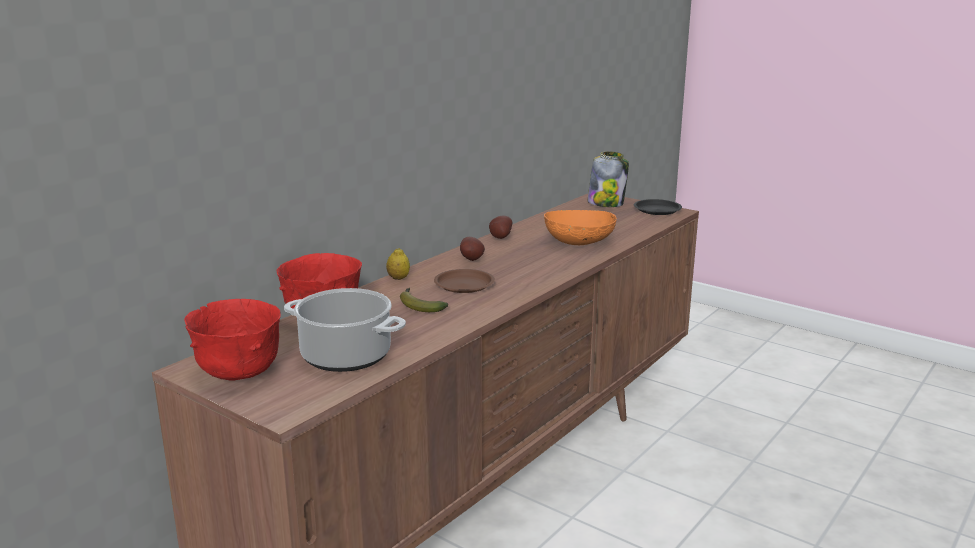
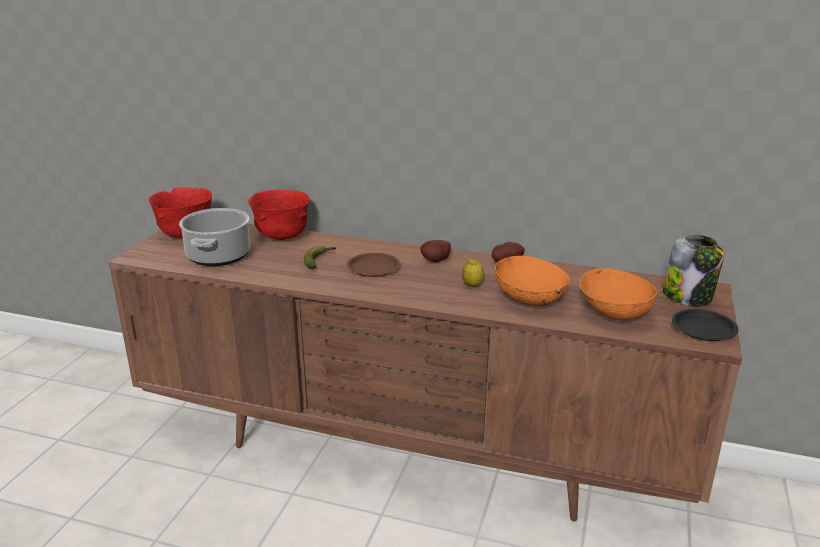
camera: 70 degrees right, 5 degrees up
(398, 278) = (371, 244): lemon -> lemon (472, 285)
(619, 225) = (613, 313): none -> orange bowl

